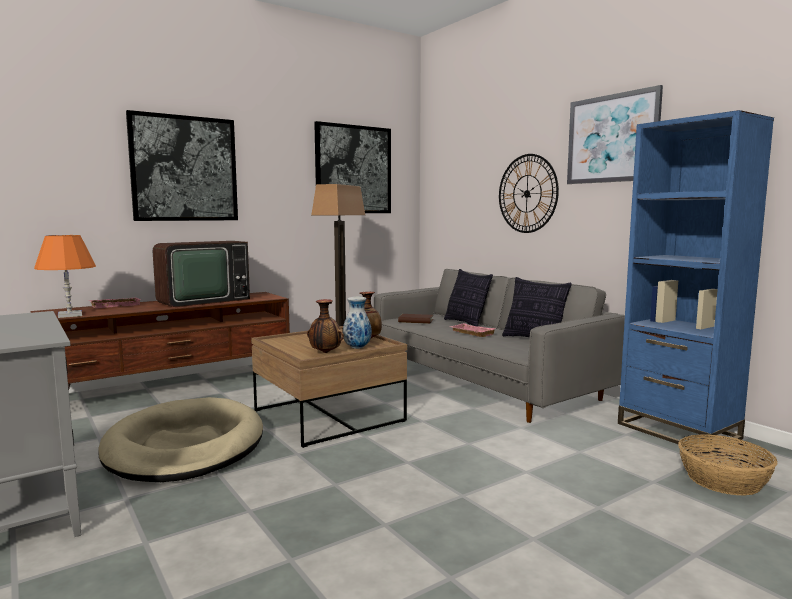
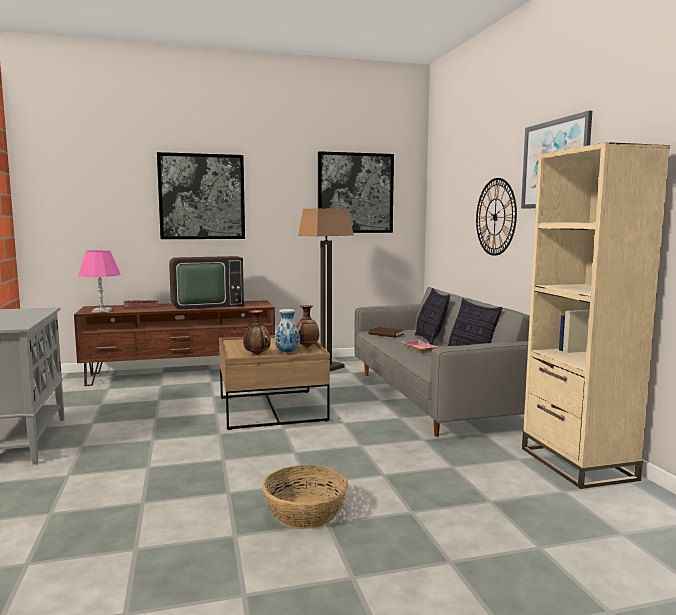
camera: 20 degrees right, 0 degrees up
(70, 315) = (101, 311): orange table lamp -> pink table lamp
(185, 446) = (149, 417): beige dog bed -> none
(678, 431) = (577, 464): blue bookcase -> beige bookcase
(724, 480) = (564, 512): basket -> basket (305, 512)

